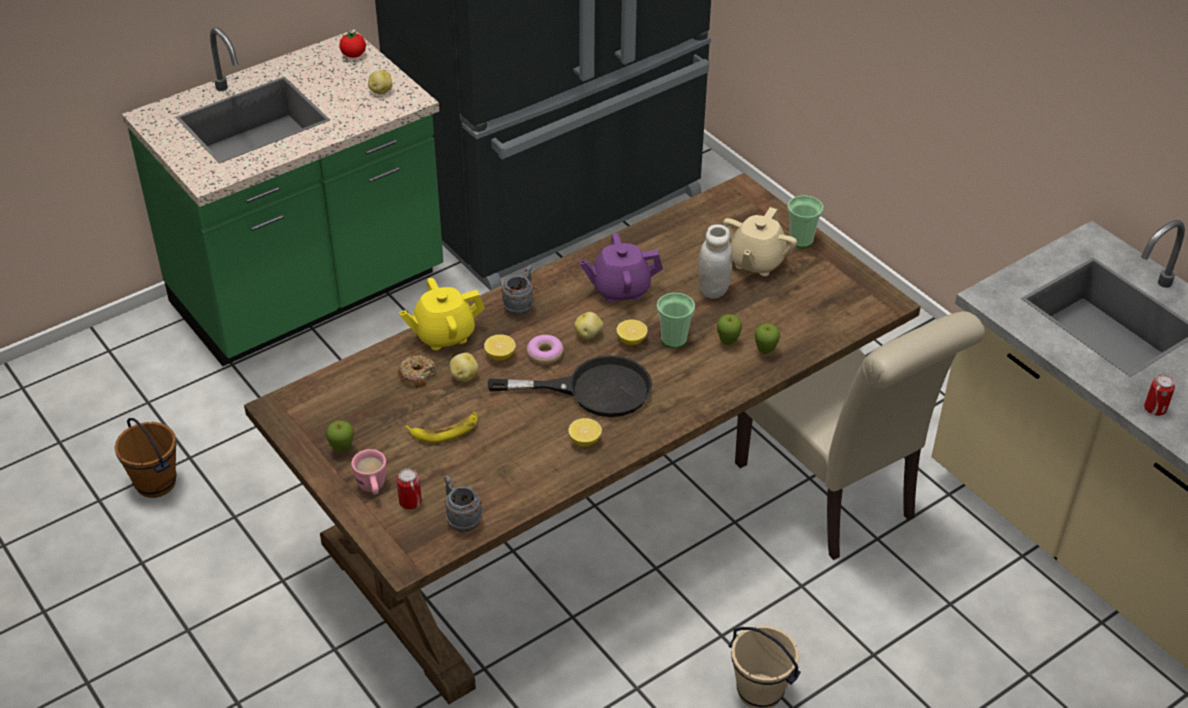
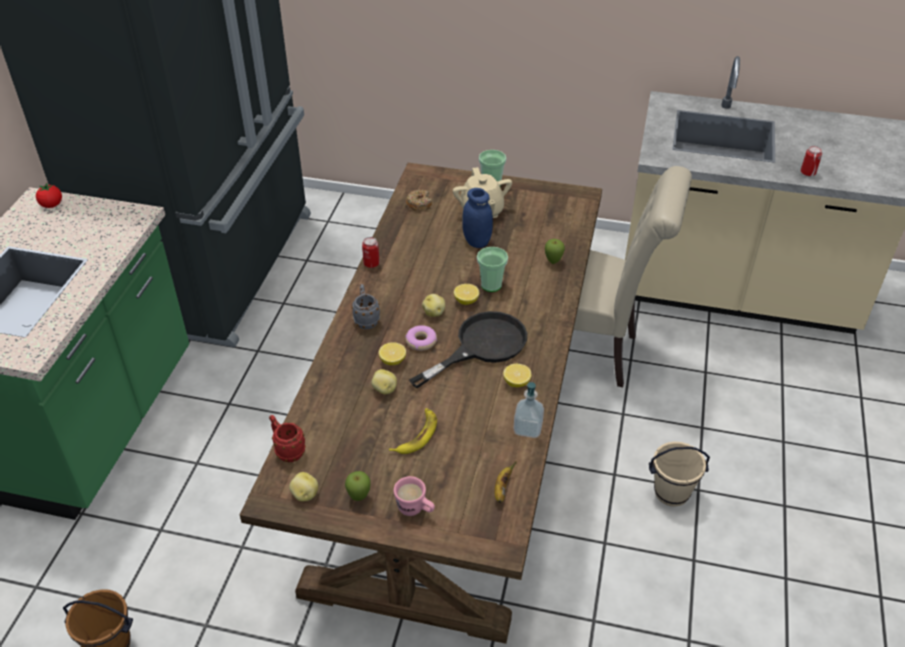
camera: 40 degrees left, 0 degrees up
(331, 377) = (287, 450): none -> red mug
(380, 91) = (106, 220): potato -> potato (304, 495)
(410, 502) = (454, 501): can -> can (371, 264)
(417, 375) = (350, 409): donut -> donut (419, 204)
(444, 334) = (335, 370): yellow teapot -> none
(461, 518) = (502, 488): grey mug -> banana
(544, 485) = (527, 428): none -> soap dispenser
(620, 289) = (419, 272): purple teapot -> none
(713, 289) = (477, 241): white jar -> blue jar
(728, 342) = (525, 268): apple -> none

